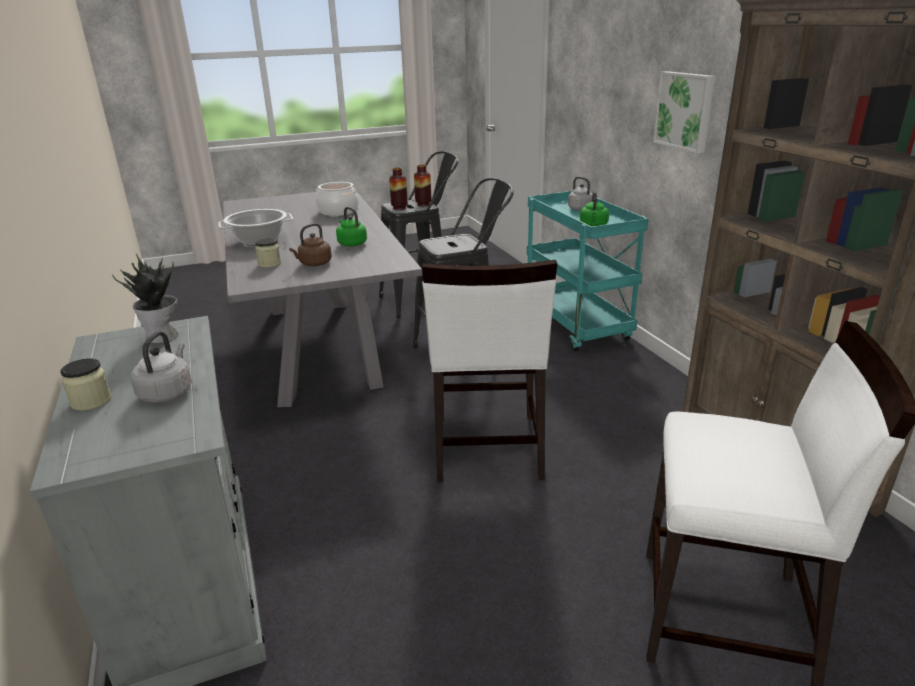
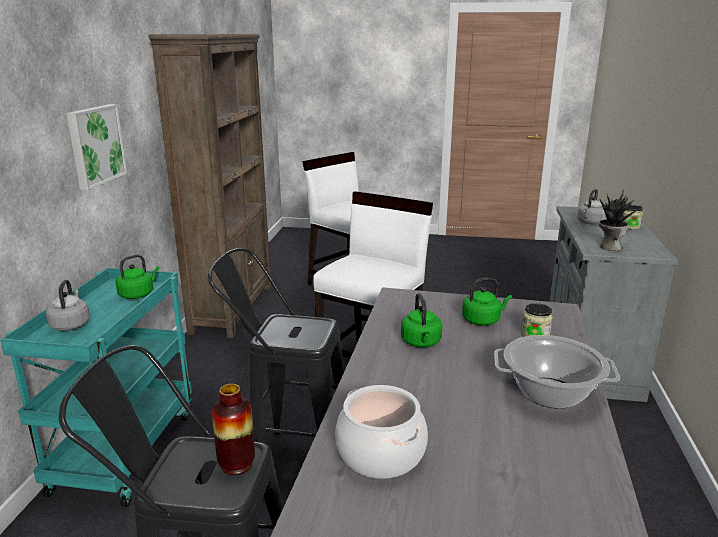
camera: 150 degrees left, 5 degrees down
(314, 264) = (483, 320): brown kettle -> green kettle
(423, 204) = (179, 461): vase -> none

